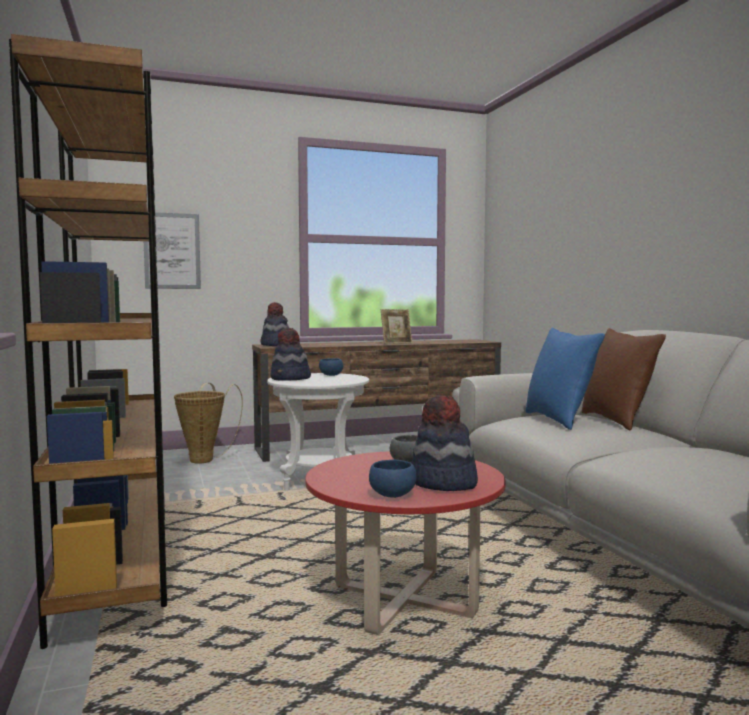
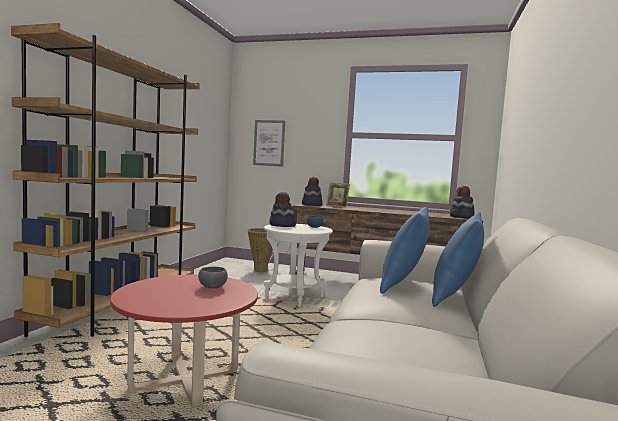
camera: 35 degrees right, 0 degrees up
(392, 494) = (139, 300): blue bowl -> none
(396, 343) = (393, 212): picture frame -> picture frame (337, 206)
(443, 483) = (185, 302): hat -> hat (461, 217)
(617, 421) = (455, 298): brown pillow -> blue pillow

